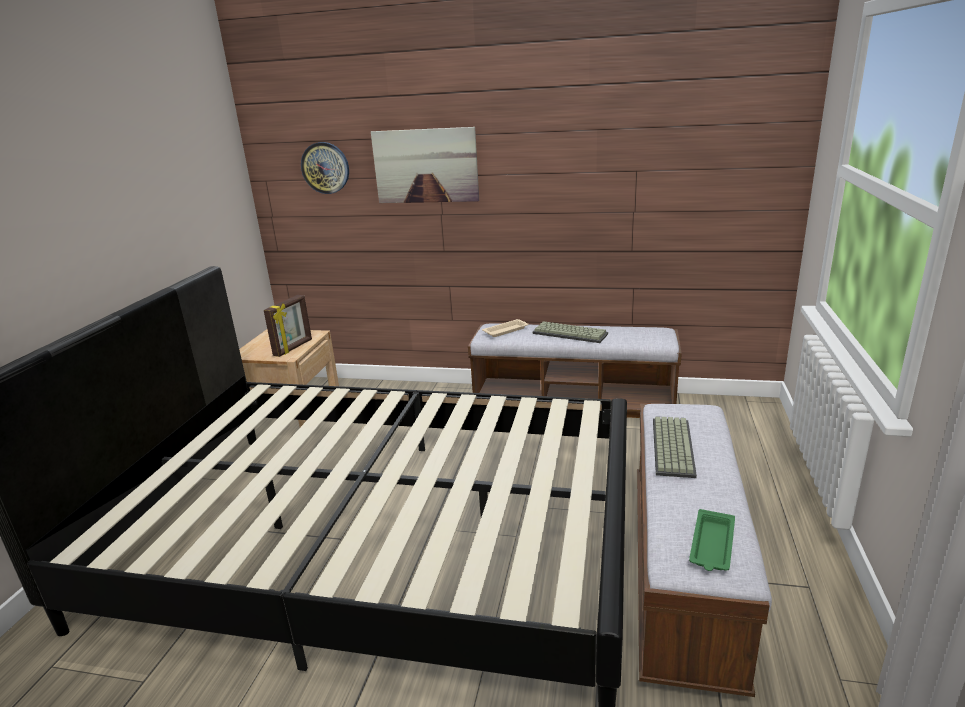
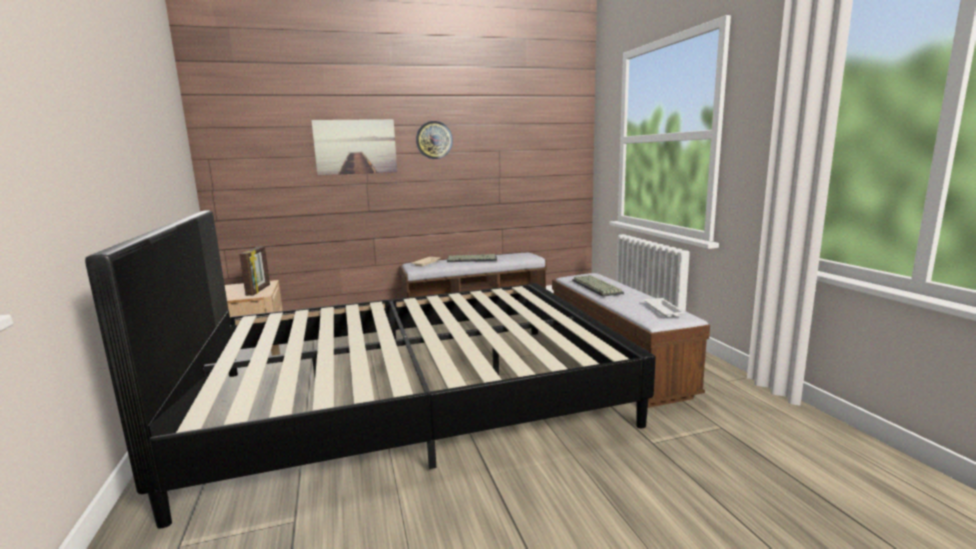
camera: 30 degrees left, 10 degrees down
(325, 168) = (269, 148): wall clock -> wall clock (434, 140)
(712, 545) = (664, 311): green tray -> white tray

